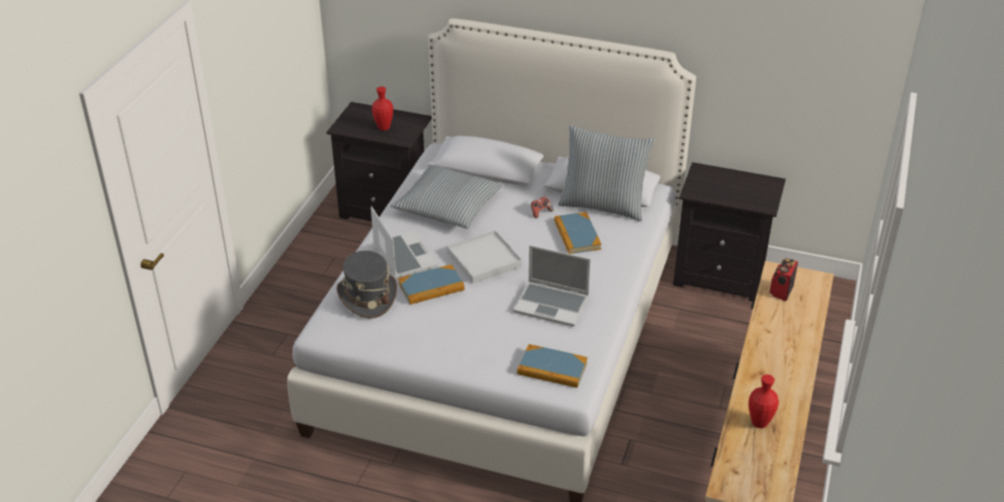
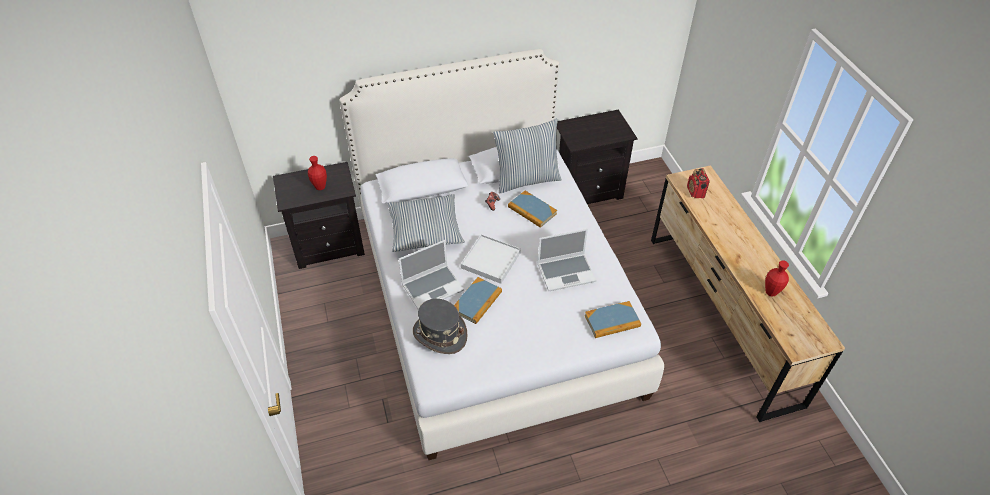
camera: 35 degrees left, 10 degrees up
(403, 256) = (433, 287): laptop -> laptop turned 120 degrees clockwise

